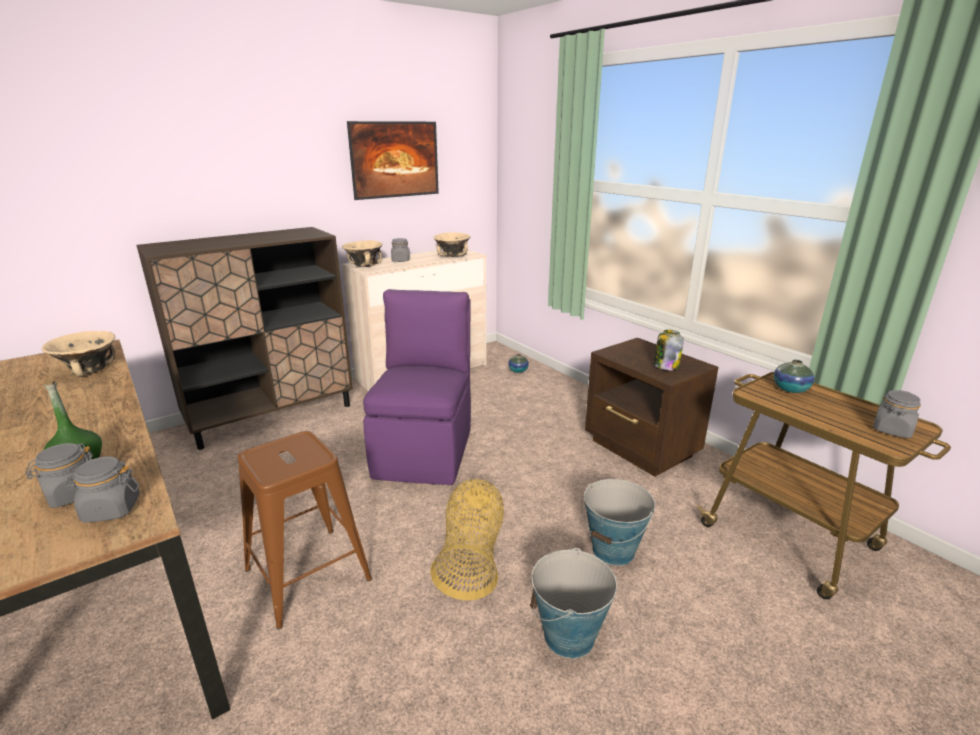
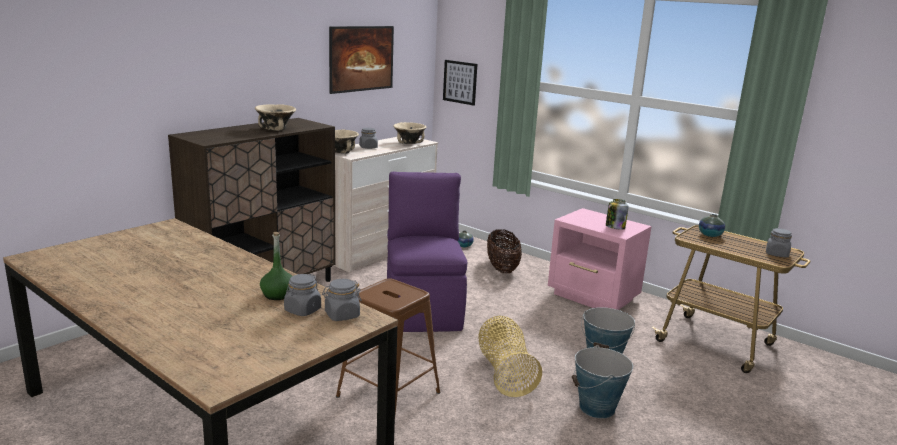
camera: 15 degrees left, 5 degrees down
(88, 370) = (187, 241): beige bowl -> beige bowl (275, 129)
(519, 186) = (460, 82): none -> picture
(546, 402) = (502, 268): none -> basket
(641, 449) = (593, 297): brown nightstand -> pink nightstand

